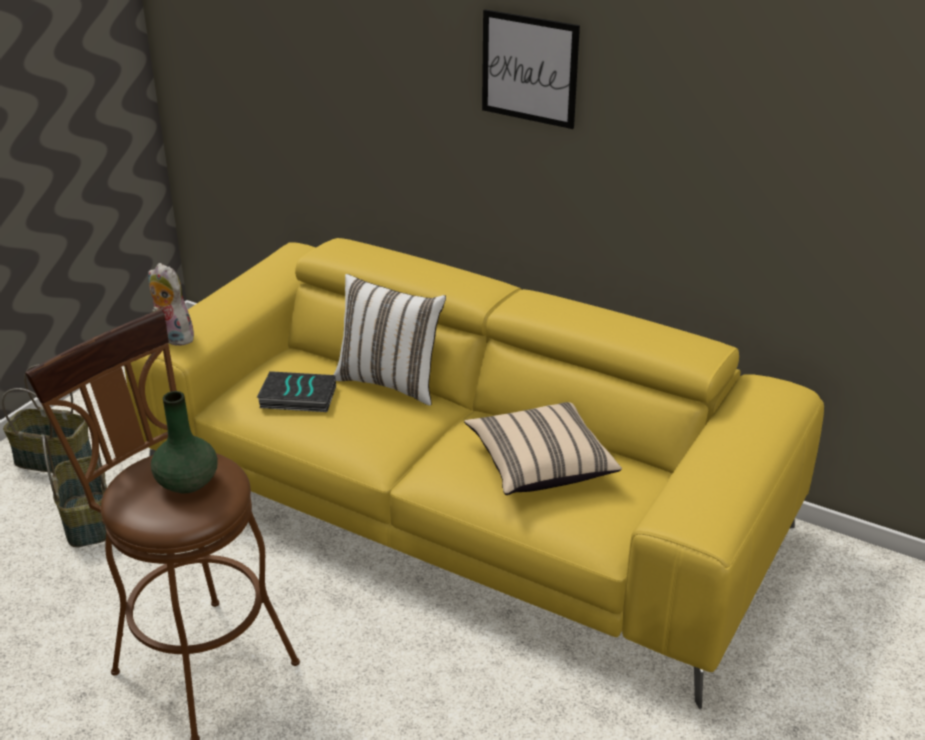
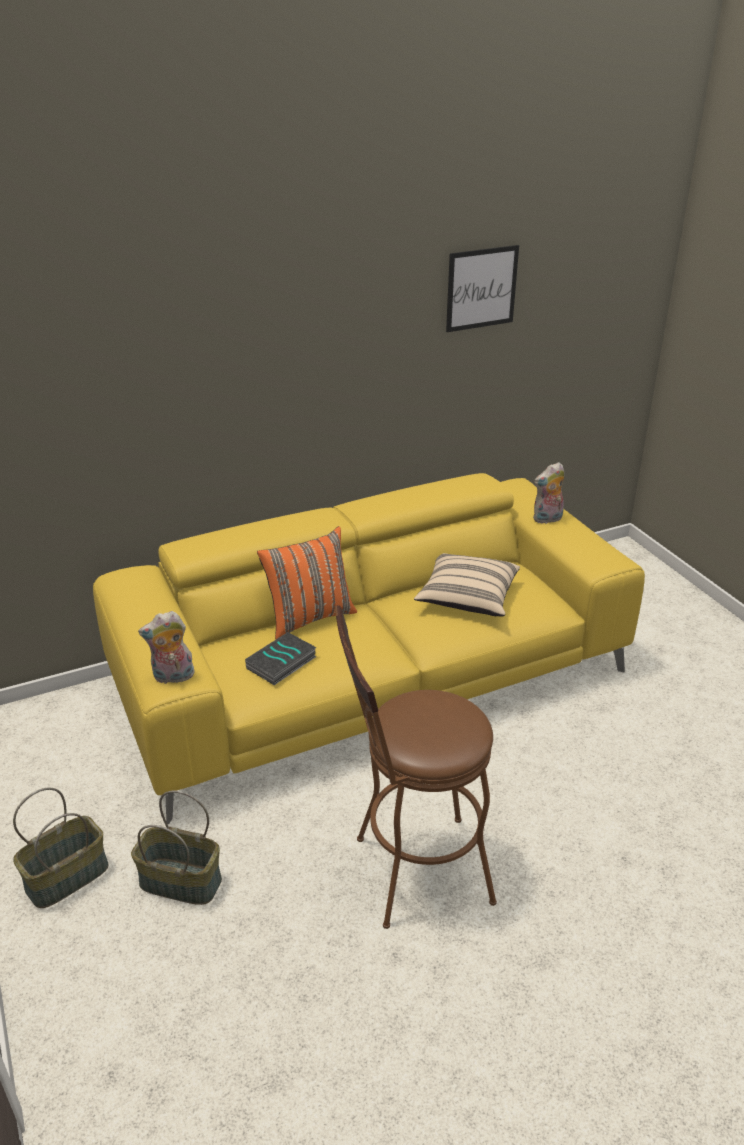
camera: 55 degrees left, 0 degrees up
(188, 482) = (434, 715): green vase -> none
(390, 382) = (309, 617): white pillow -> orange pillow
(529, 68) = (309, 338): picture -> picture (481, 288)
(728, 442) = (547, 519): none -> plush toy

